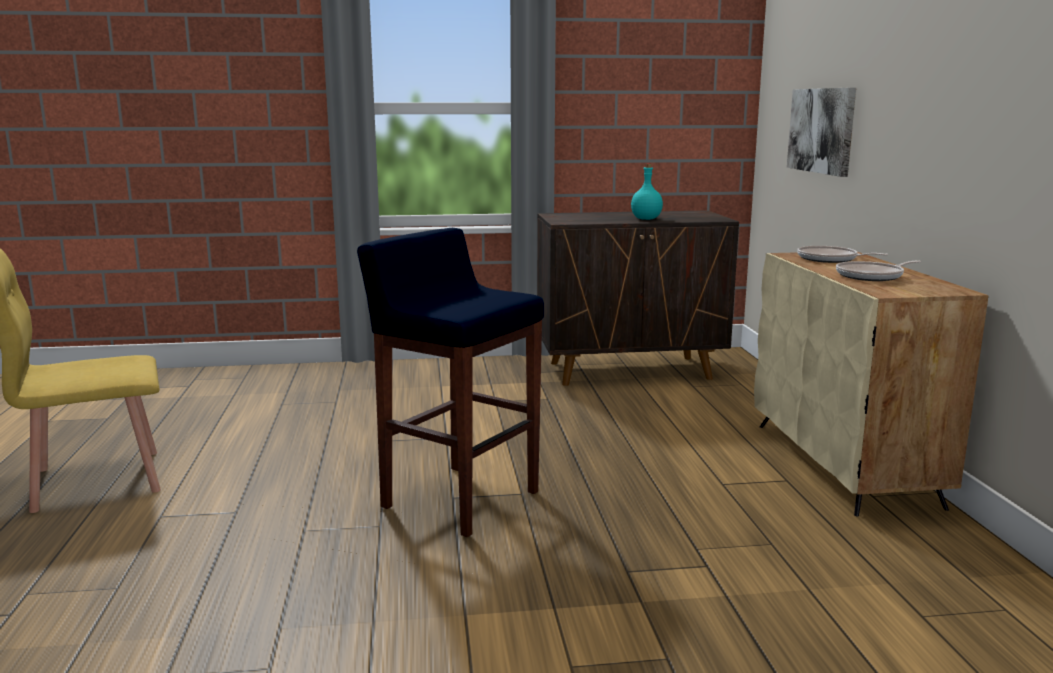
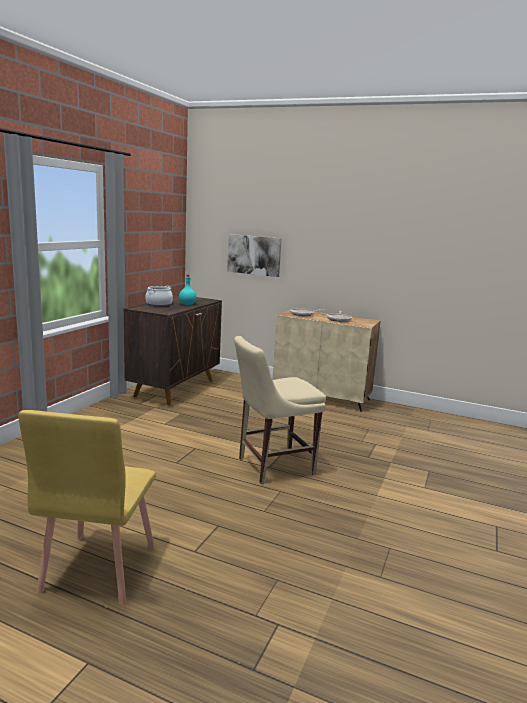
camera: 60 degrees left, 0 degrees up
(459, 499) = (272, 466): blue stool -> beige chair
(606, 214) = (159, 304): none -> cooking pot

